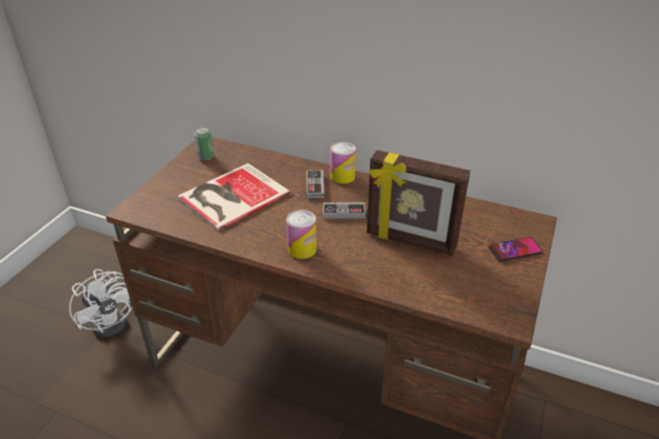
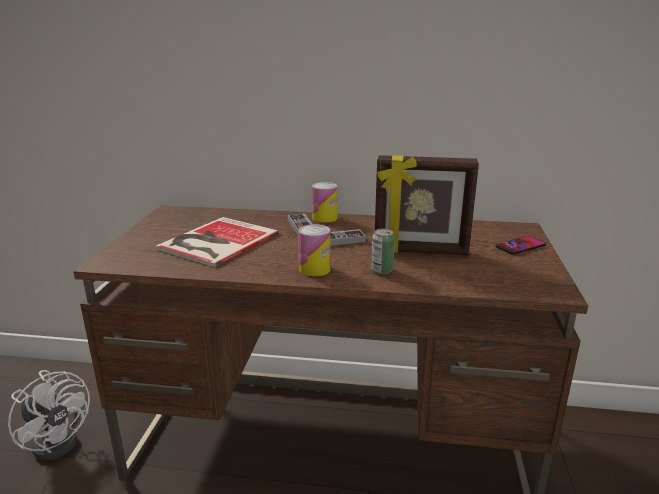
camera: 15 degrees left, 15 degrees down
(206, 157) = (173, 218): can -> can (382, 270)

